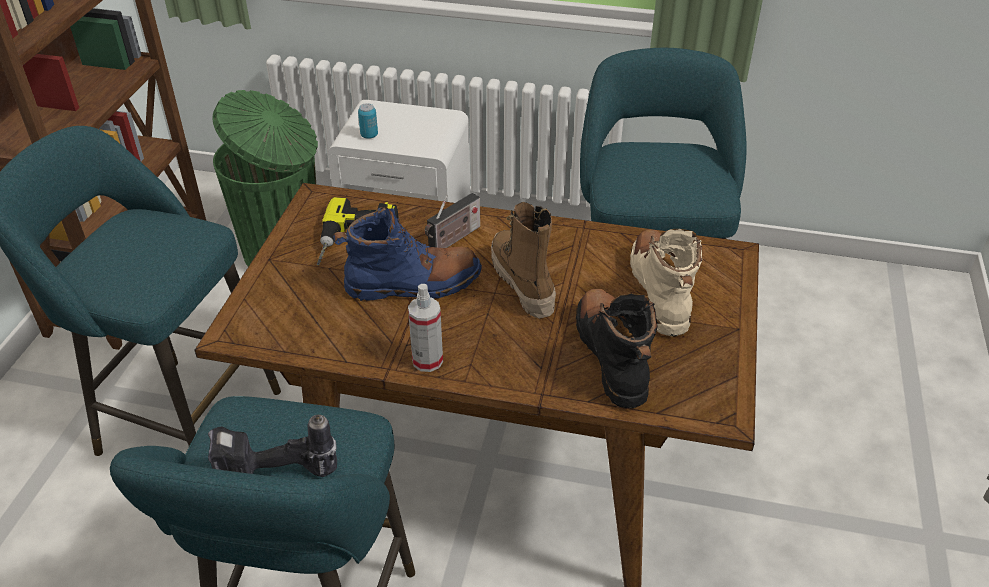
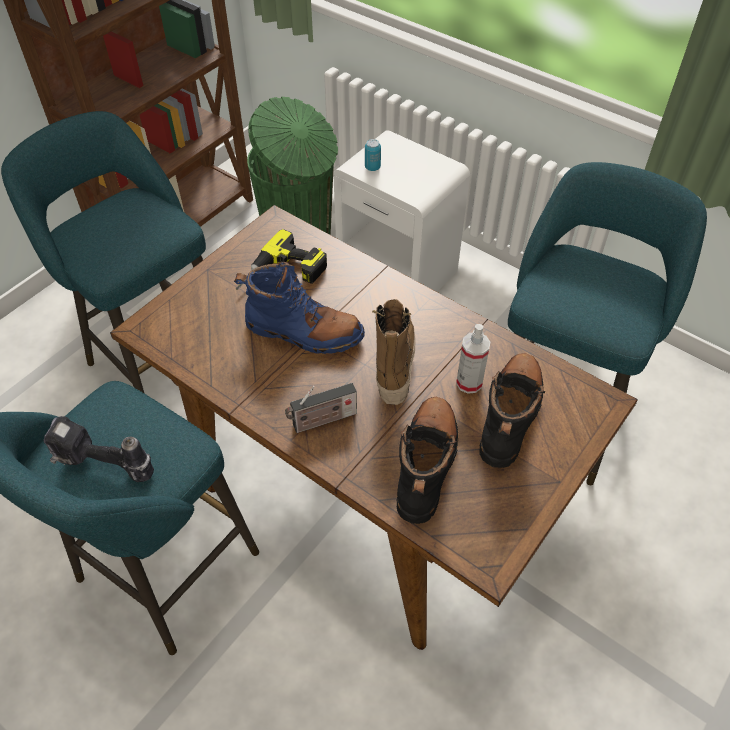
camera: 25 degrees right, 10 degrees up
(427, 360) = (272, 409): spray bottle -> spray bottle (469, 382)
(453, 240) = (361, 300): radio -> radio (322, 421)
(660, 291) = (510, 416): beige boot -> black boot

